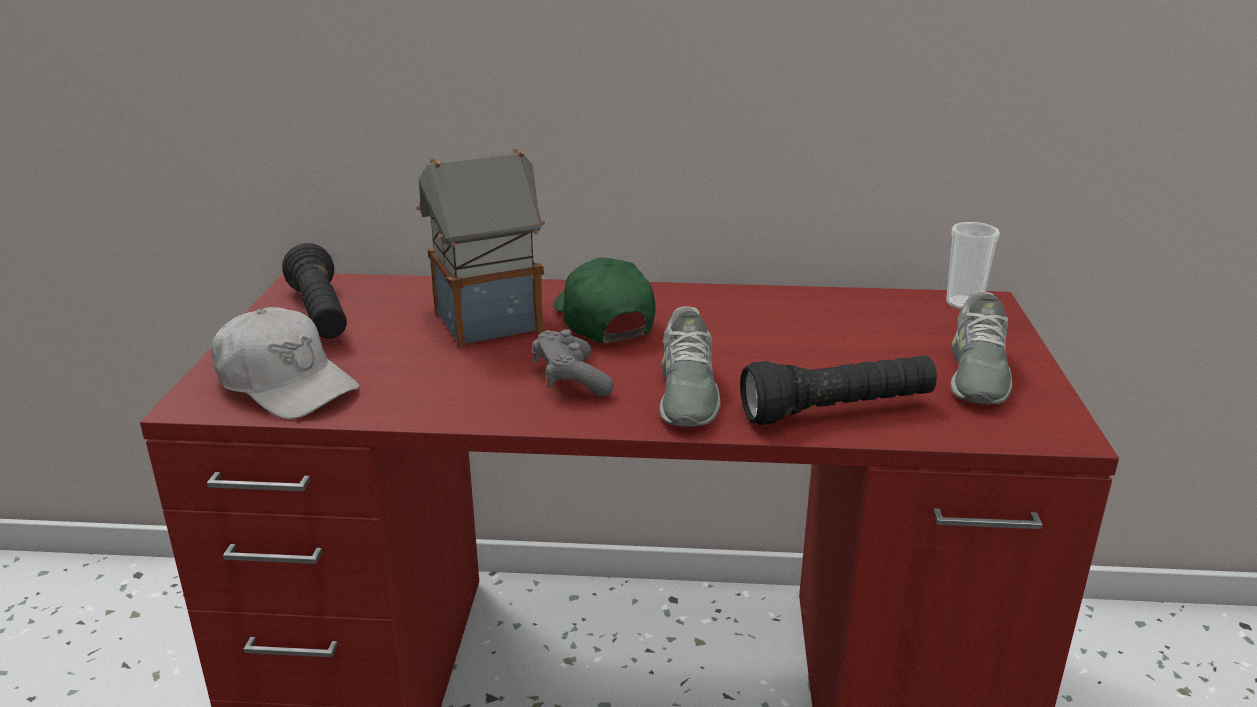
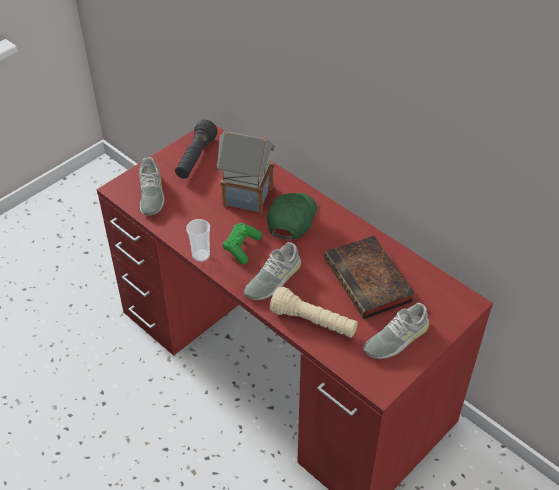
camera: 40 degrees right, 20 degrees up
(285, 384) = (150, 194): white cap -> grey shoe
(571, 379) = (241, 247): grey game controller -> green game controller
(833, 335) = (370, 282): none -> book
(837, 410) = (313, 322): black flashlight -> beige flashlight
(963, 304) = (455, 298): cup -> cup (201, 255)

